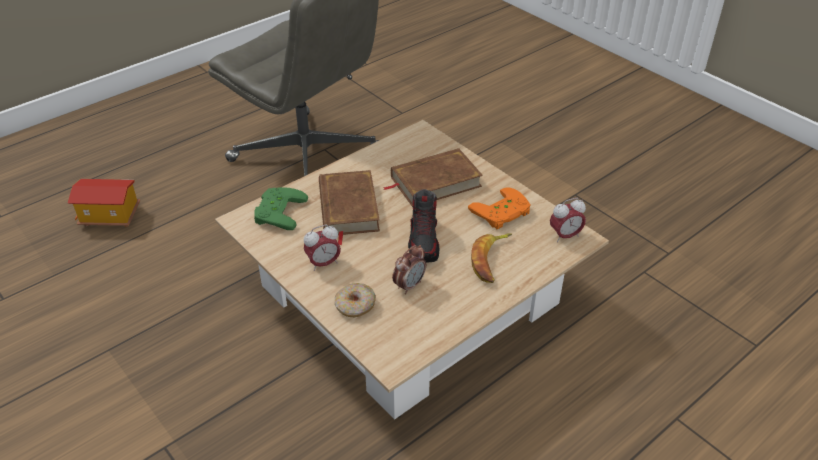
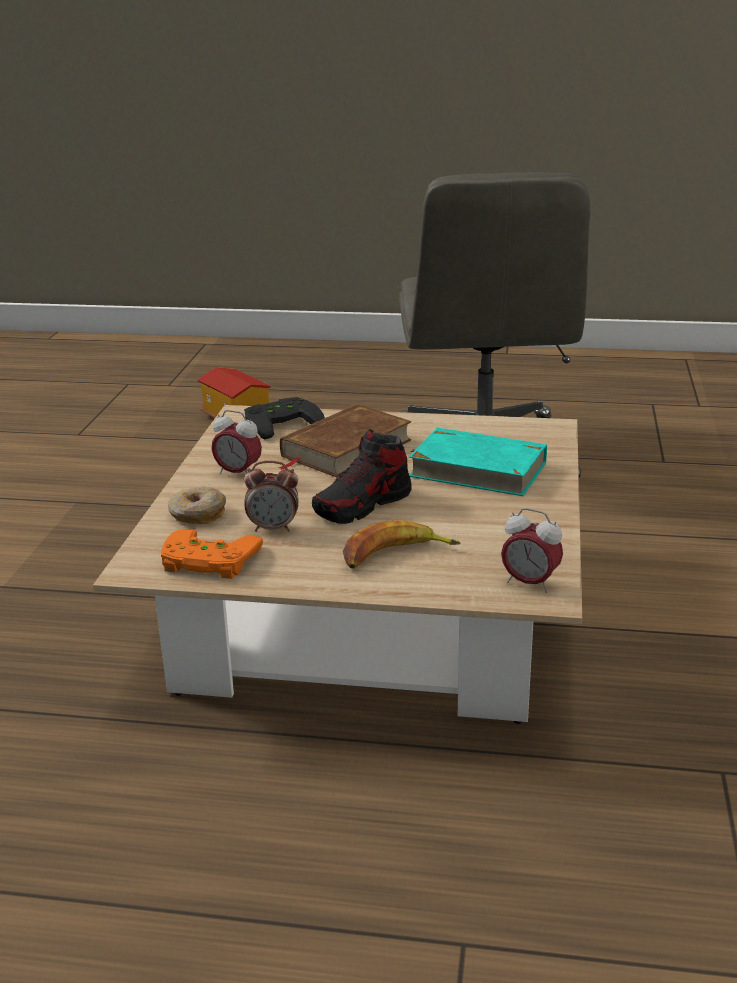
camera: 50 degrees right, 15 degrees down
(277, 211) = (280, 422): green game controller -> black game controller
(435, 182) = (477, 469): brown book -> turquoise book
(502, 213) = (496, 528): orange game controller -> orange game controller (207, 562)

